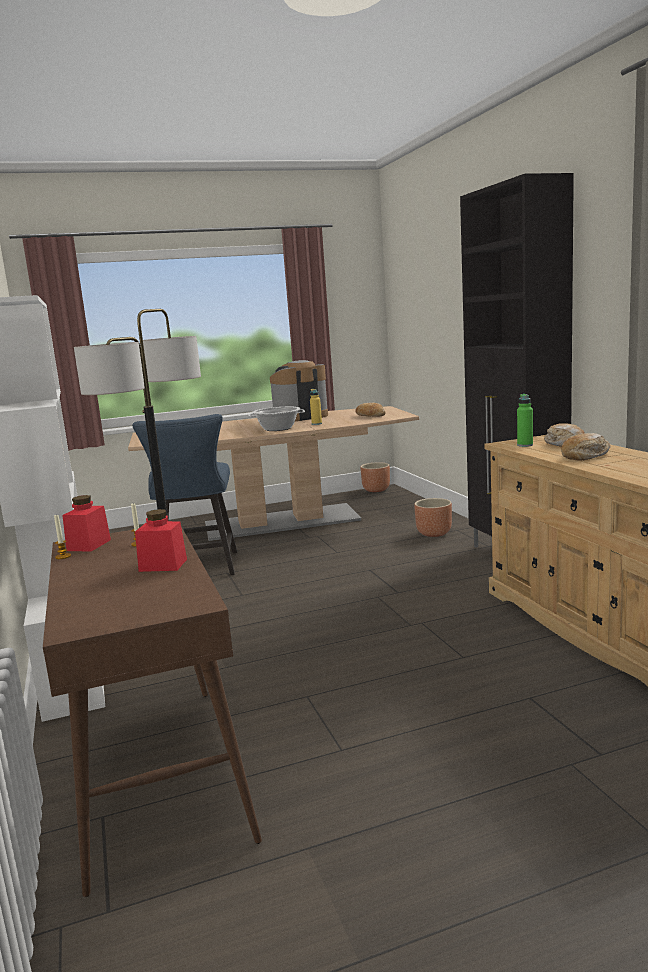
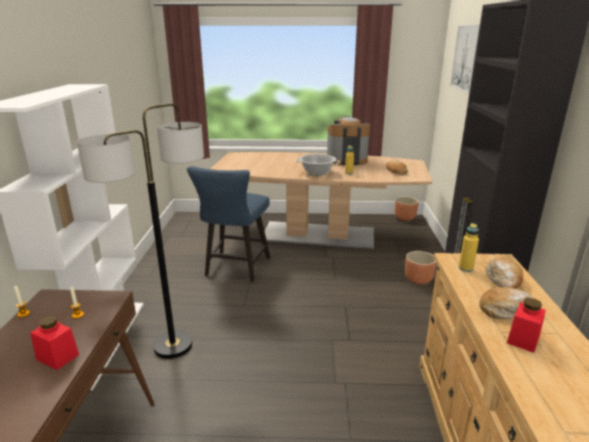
camera: 20 degrees right, 10 degrees up
(89, 545) = (52, 303): red jar -> red jar (523, 339)
(425, 273) = (467, 57): none -> picture
(525, 445) = (465, 268): green bottle -> yellow bottle

